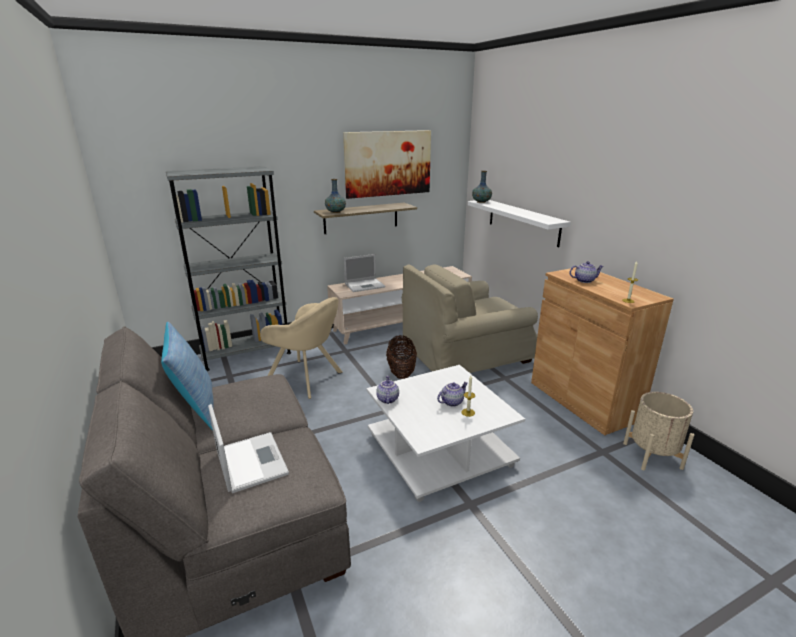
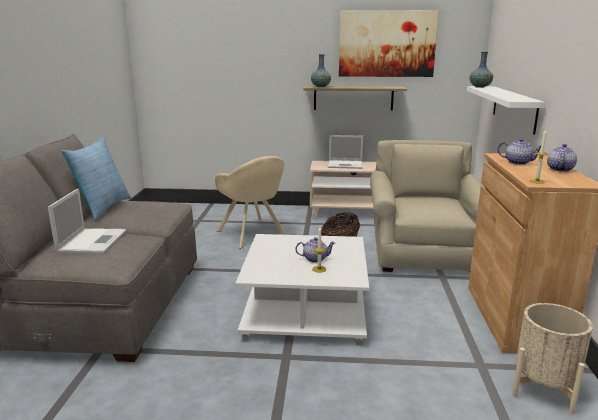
camera: 30 degrees right, 5 degrees down
(246, 354) = (226, 209): grey bookcase -> none
(387, 399) = (261, 244): teapot -> teapot (559, 169)
(467, 354) = (423, 250): beige armchair -> beige armchair turned 90 degrees clockwise

